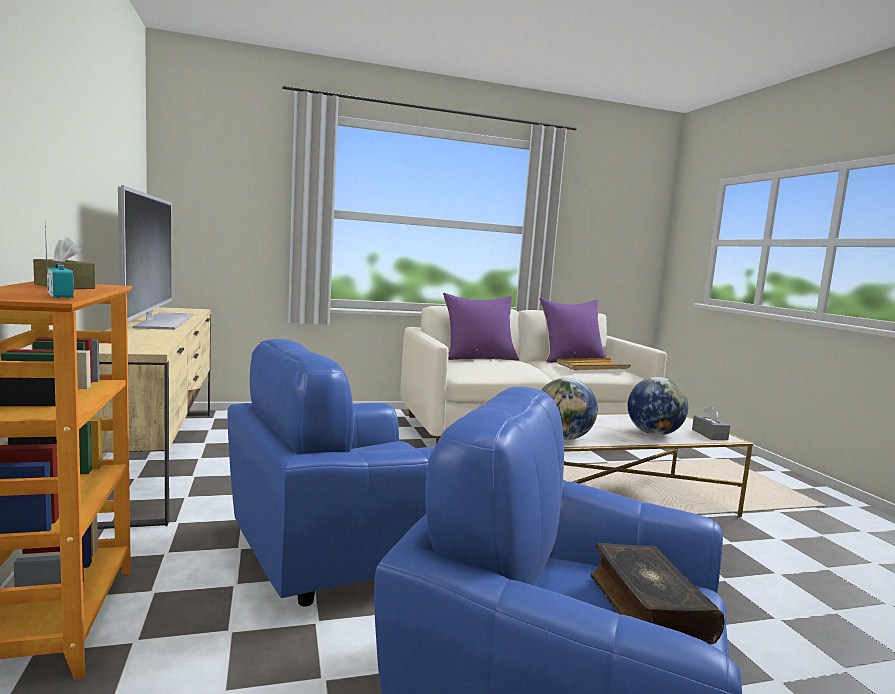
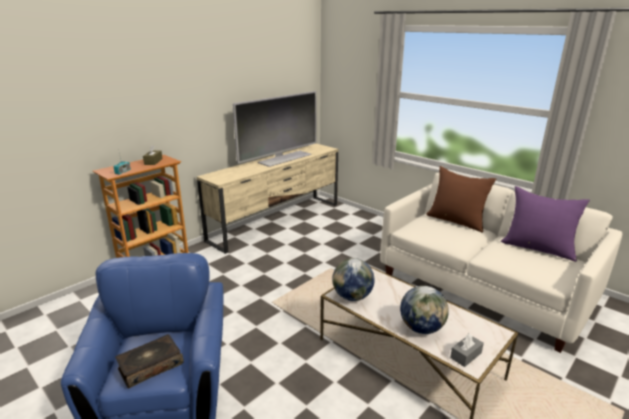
camera: 60 degrees right, 15 degrees up
(342, 552) = (241, 295): blue armchair -> none
(479, 358) = (456, 221): purple pillow -> brown pillow
(592, 367) = (525, 260): beige tray -> none

